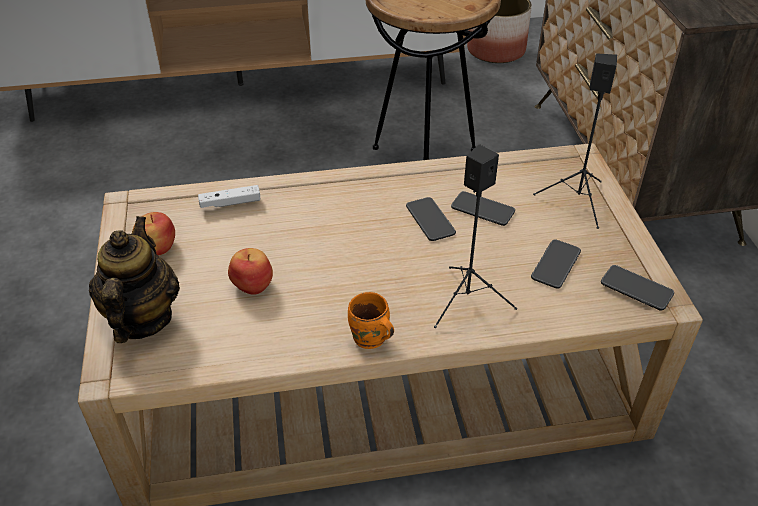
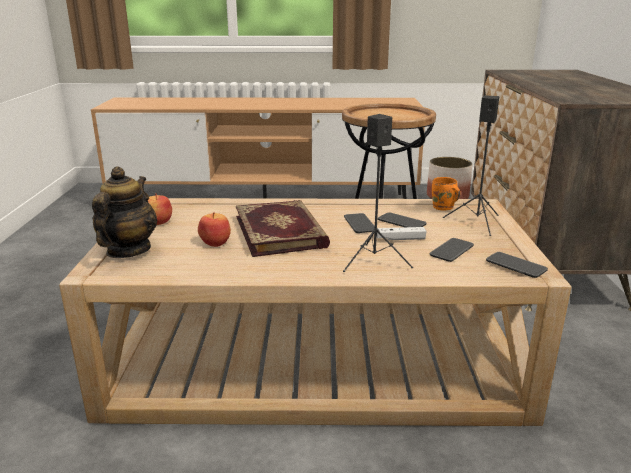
camera: 10 degrees right, 20 degrees down
(230, 203) = (218, 207): white game controller -> white game controller (400, 239)
(332, 248) = (281, 231): none -> book
(370, 340) = (290, 273): orange mug -> orange mug (443, 208)

